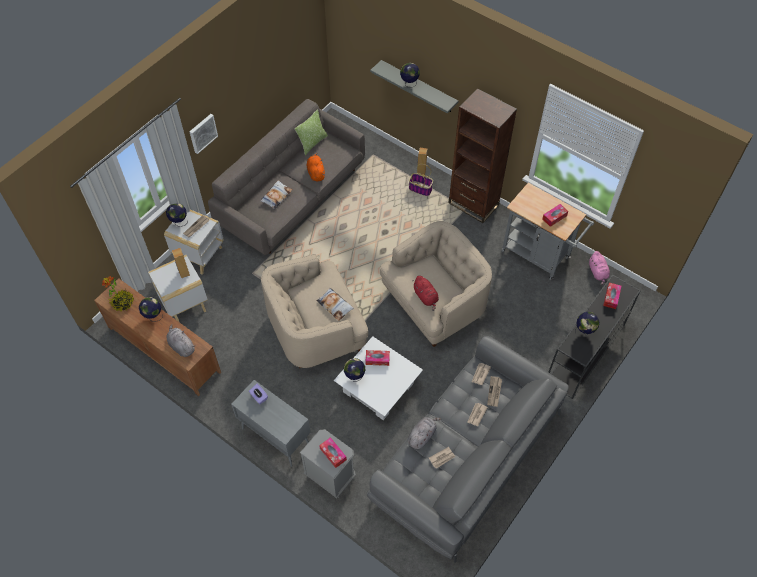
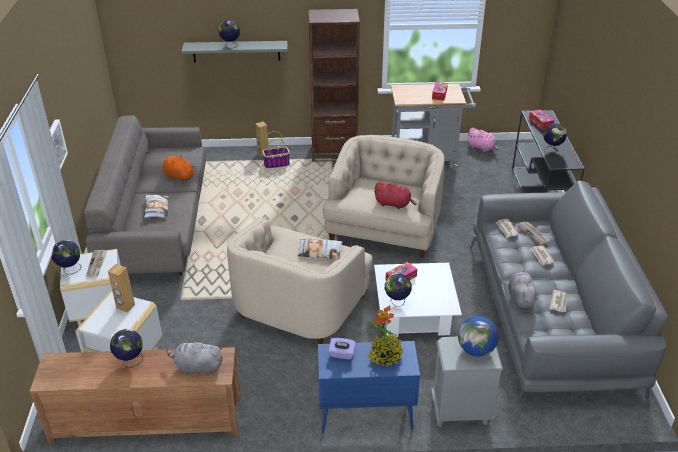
camera: 40 degrees left, 20 degrees down
(123, 303) = (74, 371): potted plant -> potted plant (385, 356)
(275, 436) = (365, 416): grey cabinet -> blue cabinet
(312, 143) = (149, 159): pillow -> none
(333, 454) = (476, 350): tissue box -> globe

